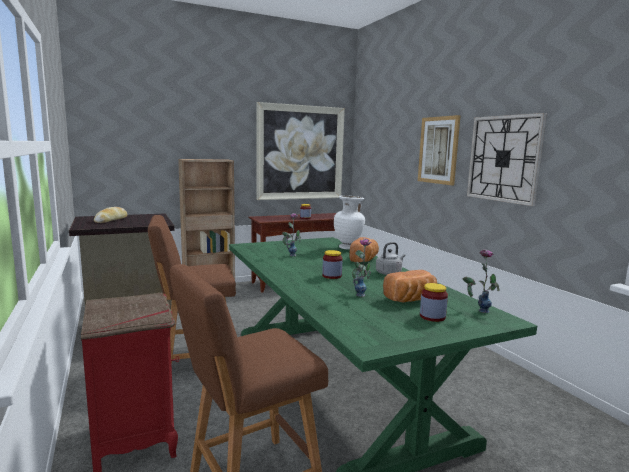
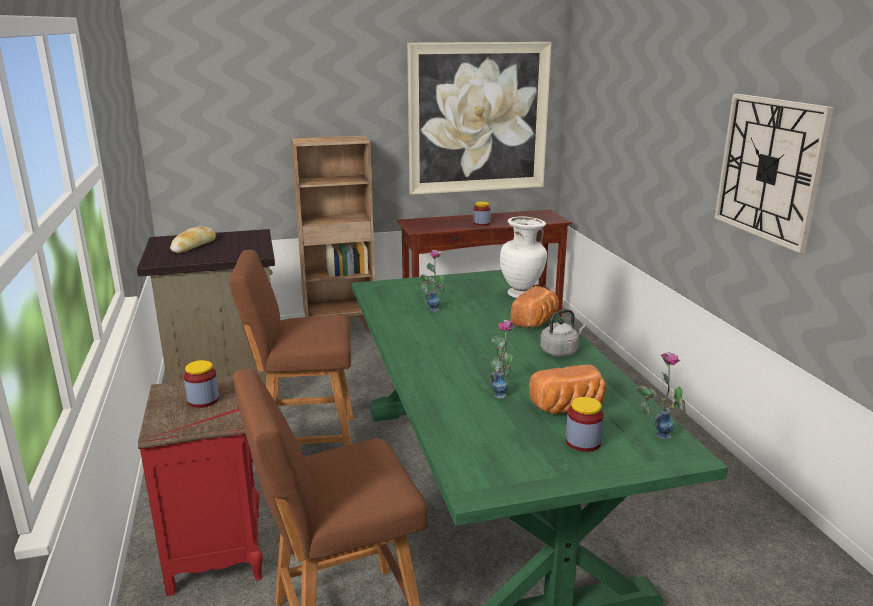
camera: 10 degrees right, 10 degrees up
(332, 276) = (474, 355): jar -> jar (203, 400)
(438, 150) = (681, 135): picture -> none

